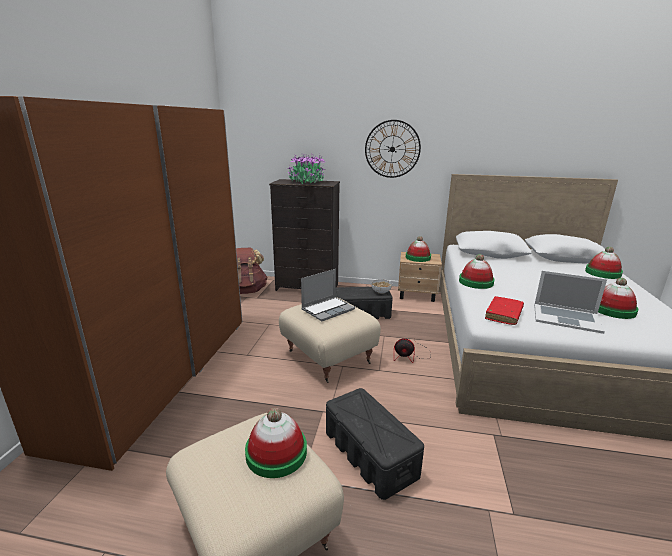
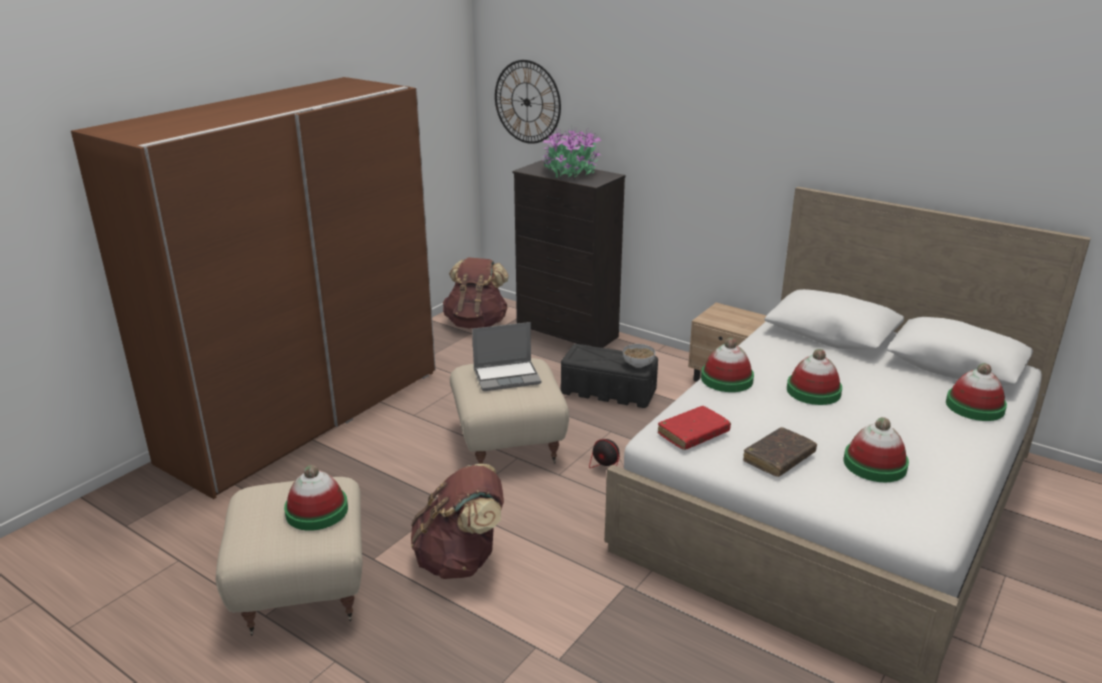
camera: 25 degrees right, 5 degrees up
(370, 454) = (461, 560): black storage box -> brown backpack
(392, 149) = (708, 133): wall clock -> wall clock (527, 102)
(418, 257) = (729, 318): hat -> hat (813, 391)
(566, 318) = (779, 458): laptop -> brown book

